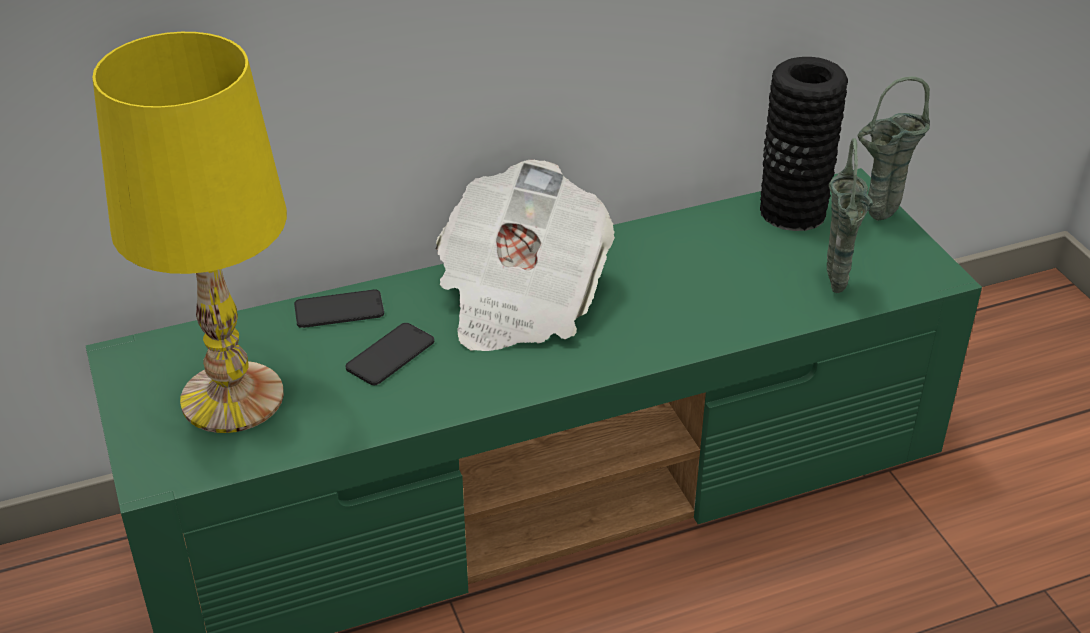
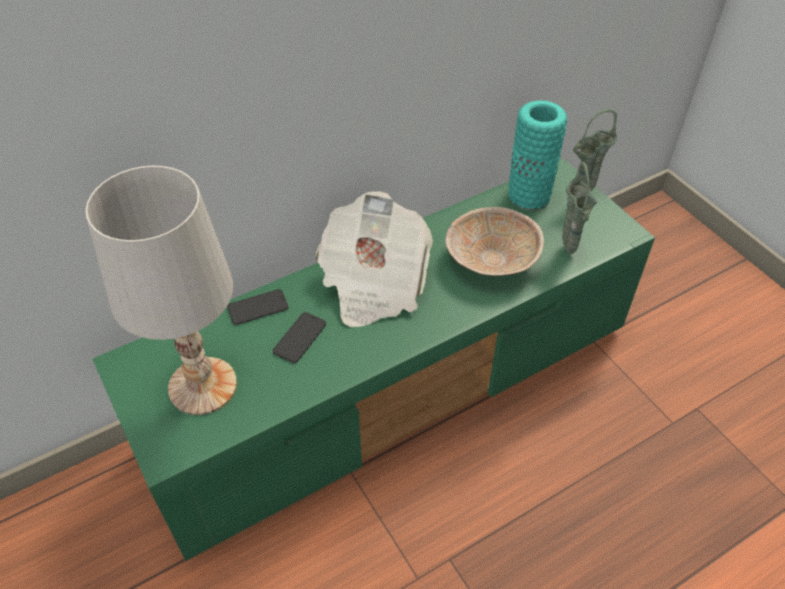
camera: 10 degrees left, 10 degrees up
(231, 397) = (201, 386): yellow table lamp -> white table lamp
(709, 286) = (491, 258): none -> beige bowl
(792, 211) = (528, 195): black vase -> turquoise vase

